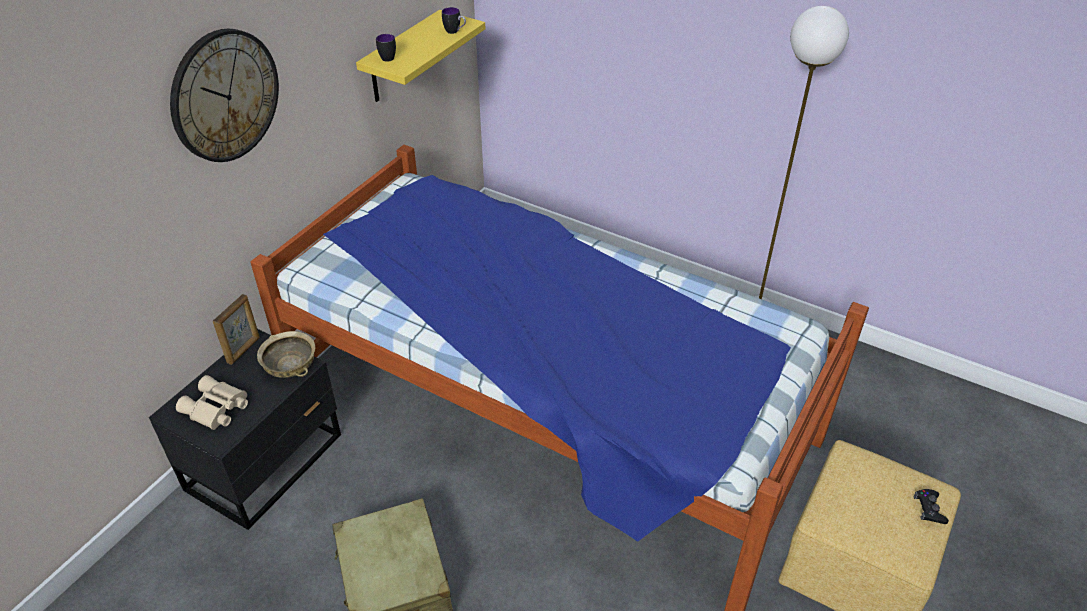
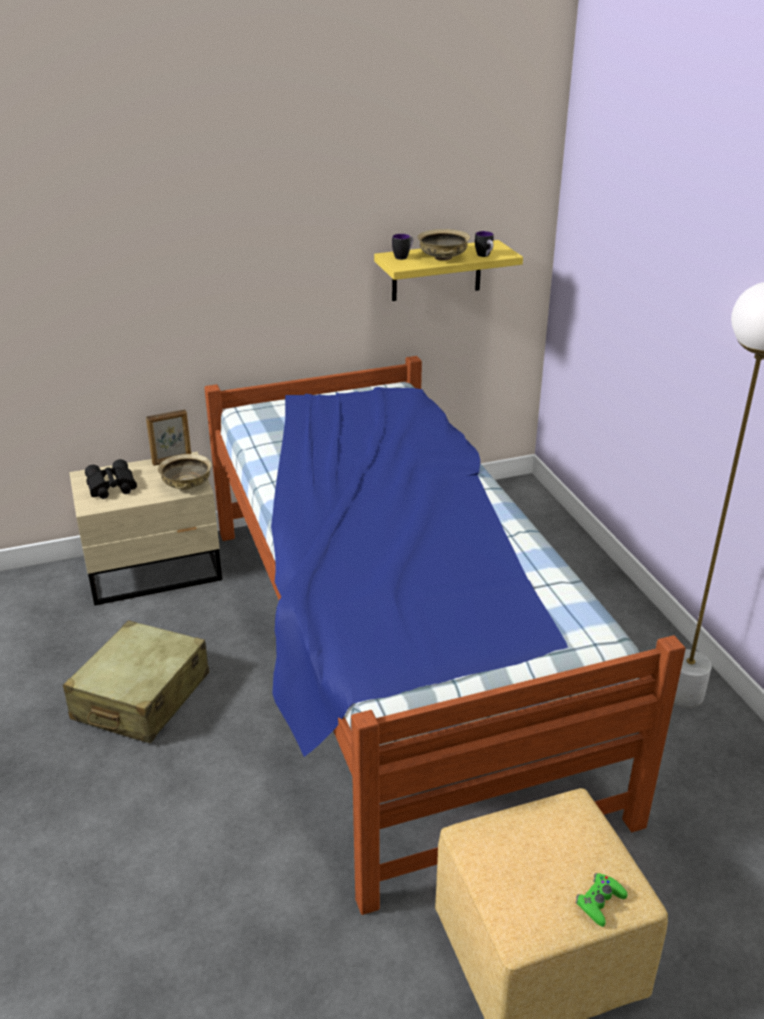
camera: 40 degrees right, 10 degrees down
(216, 409) = (110, 487): beige binoculars -> black binoculars
(224, 96) = (215, 229): wall clock -> none
(268, 462) = (156, 571): black nightstand -> beige nightstand
(424, 46) = (443, 258): none -> beige bowl
(929, 509) = (600, 902): black game controller -> green game controller

